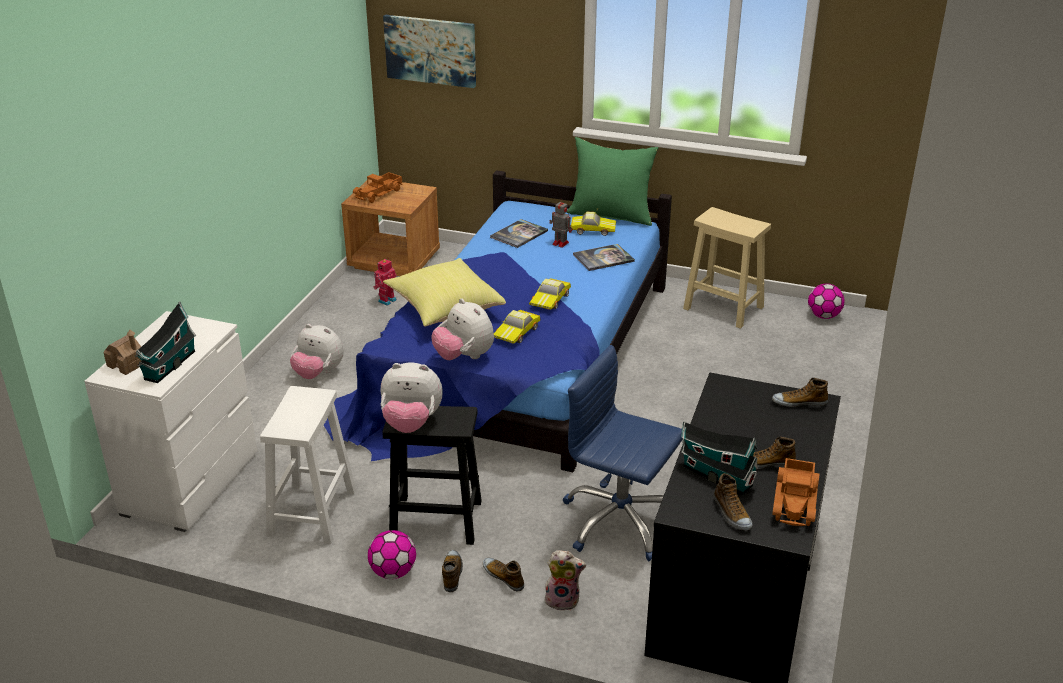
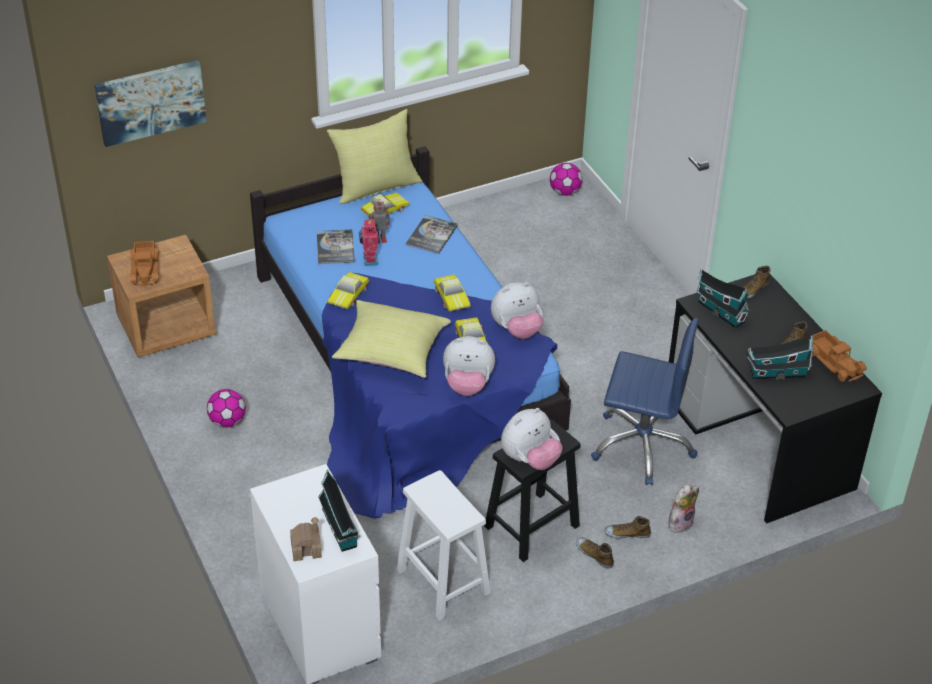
camera: 45 degrees left, 10 degrees up
(318, 373) = (271, 472): plush toy -> plush toy (517, 330)
(386, 300) = (221, 371): toy robot -> toy robot (369, 260)
(393, 572) = (558, 581): football -> football (227, 421)
(478, 263) = (349, 295): none -> toy car
(611, 214) = (376, 186): green pillow -> yellow pillow
(620, 521) = (642, 445): blue office chair -> blue office chair turned 150 degrees counterclockwise
(724, 308) = (491, 224): beige stool -> none
(731, 513) = (815, 393): shoe -> none
(737, 400) = (719, 311): none -> toy house

